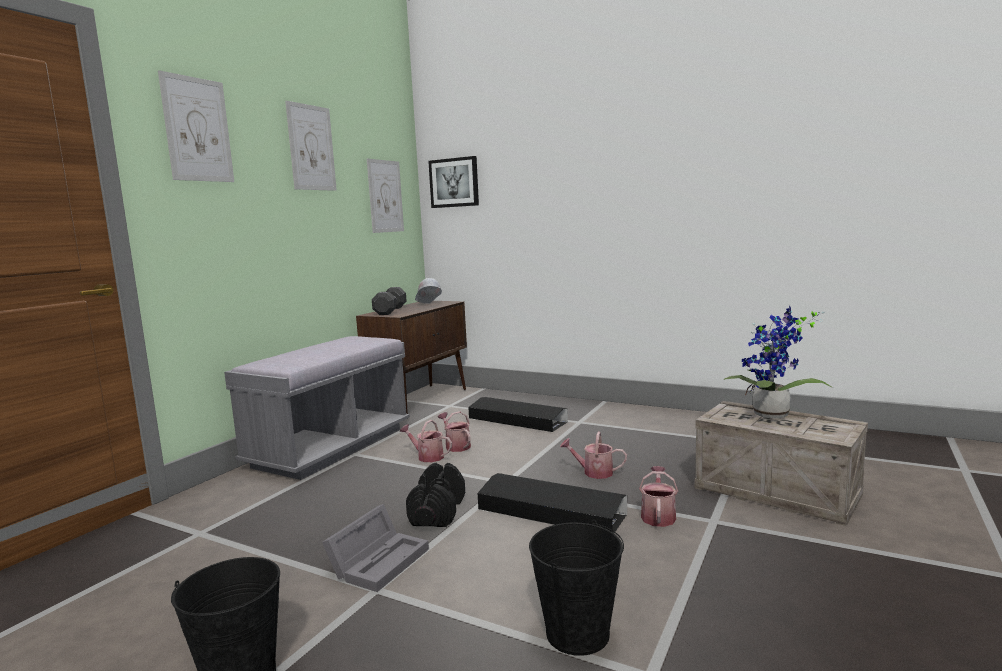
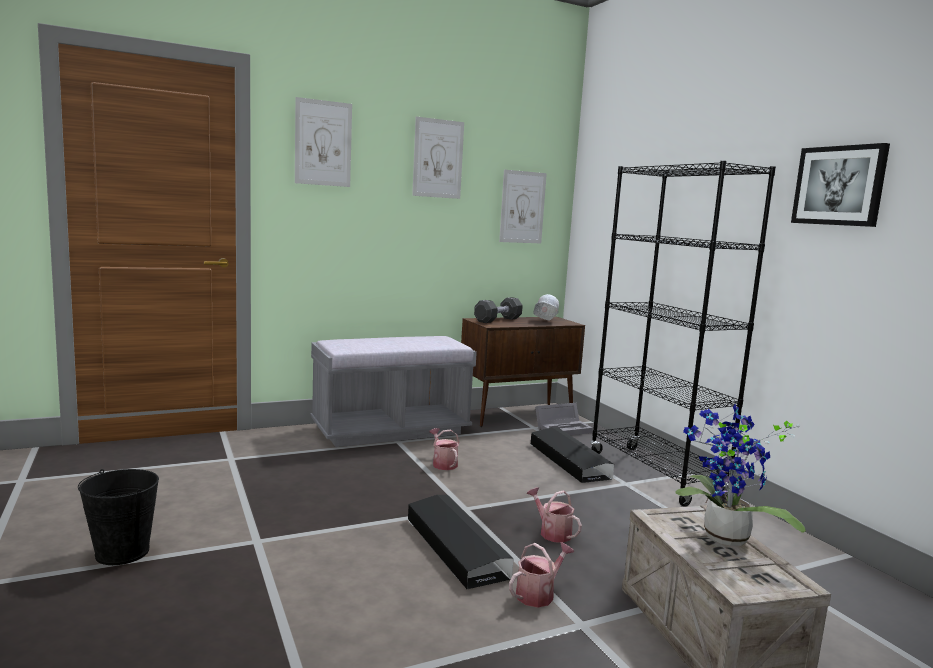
camera: 35 degrees right, 0 degrees up
(380, 560) = (289, 524): grey storage box -> grey storage box (563, 429)
(438, 512) = (378, 508): black dumbbell -> none
(454, 182) = (598, 199): picture -> picture (839, 186)
(456, 446) = (479, 463): watering can -> none
(577, 633) = (314, 639): black bucket -> none
(587, 410) = (655, 475): none -> black bookcase

